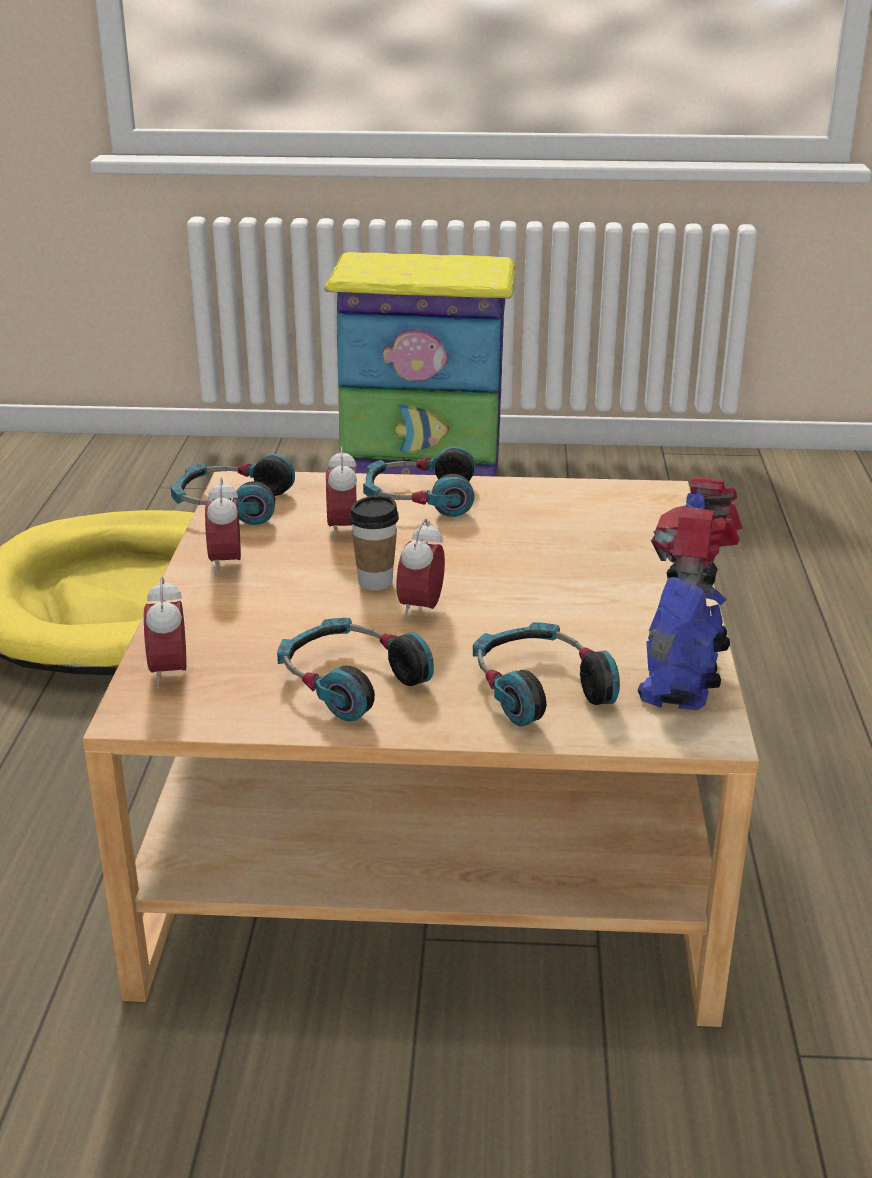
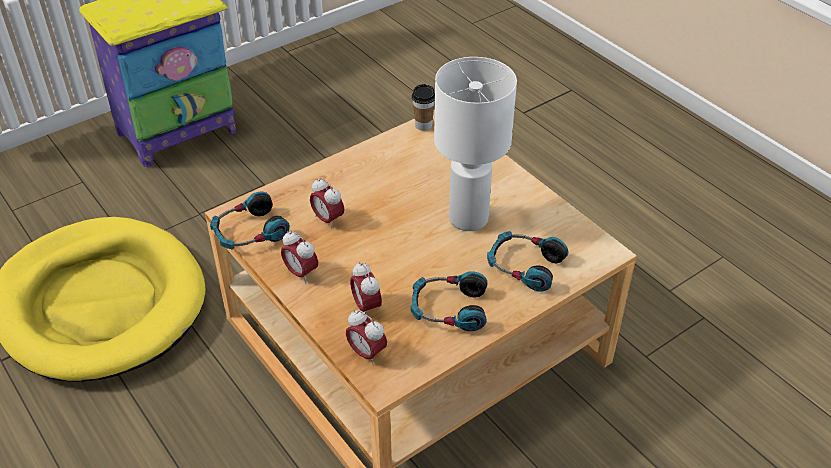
camera: 40 degrees left, 15 degrees up
(375, 582) = (386, 245): cup -> cup (423, 125)
(420, 498) = (338, 179): headphones -> none
(421, 609) = (426, 250): alarm clock -> alarm clock (366, 307)
(538, 604) = (469, 219): none -> white table lamp
(682, 680) = (570, 230): toy robot -> none

